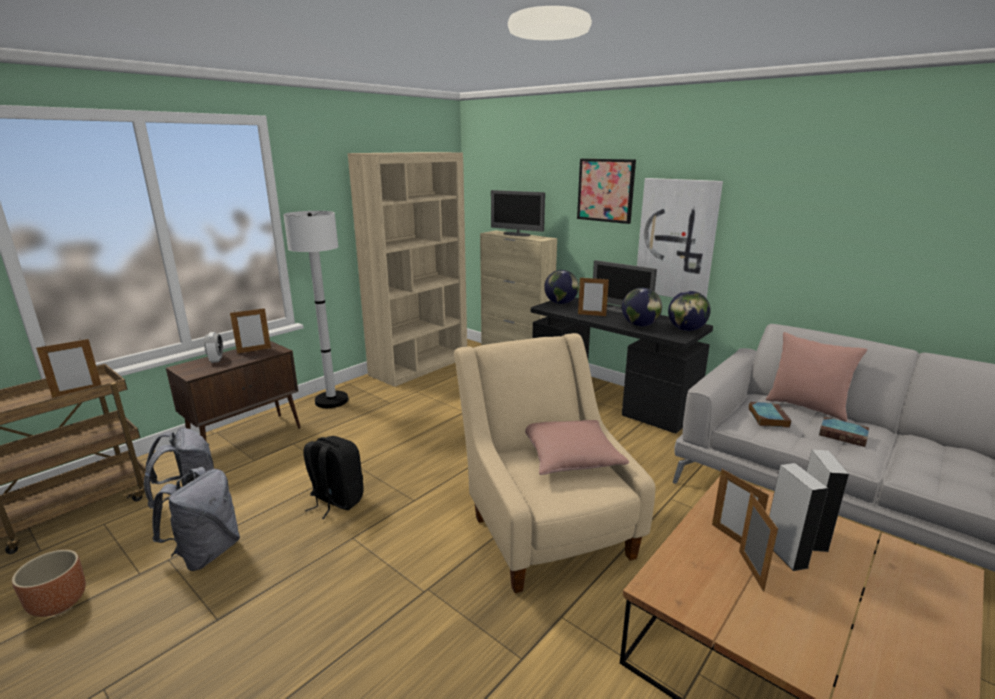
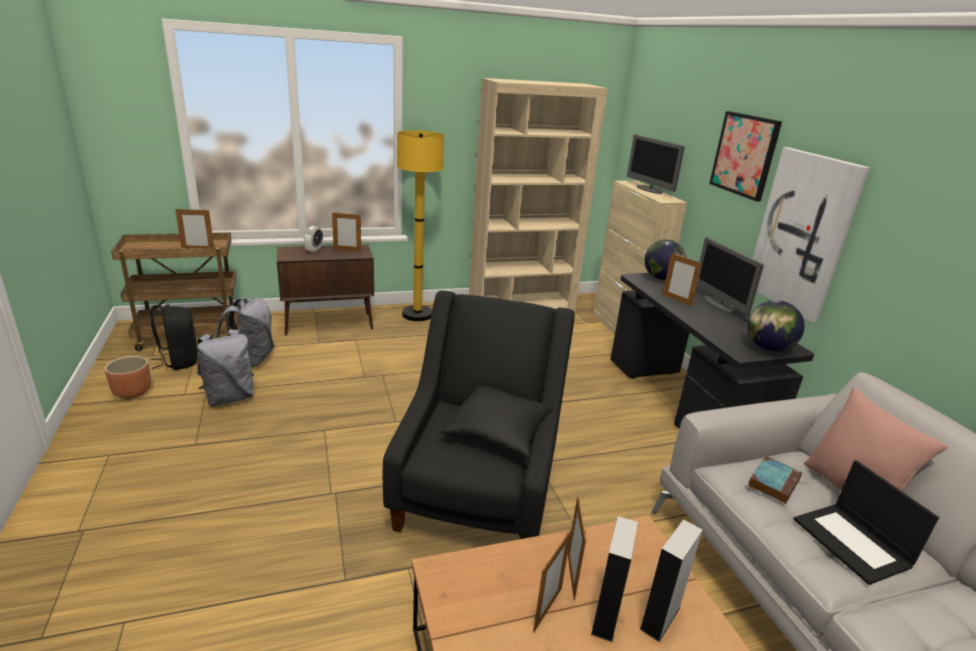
camera: 30 degrees right, 5 degrees up
(331, 401) = (417, 314): white floor lamp -> yellow floor lamp
(336, 501) = (340, 397): black backpack -> black backpack (179, 361)
(546, 527) = (477, 492): beige armchair -> black armchair
(570, 457) = (498, 432): pink pillow -> black pillow
(640, 325) = (716, 327): globe -> none
(844, 435) = (853, 543): book -> laptop

